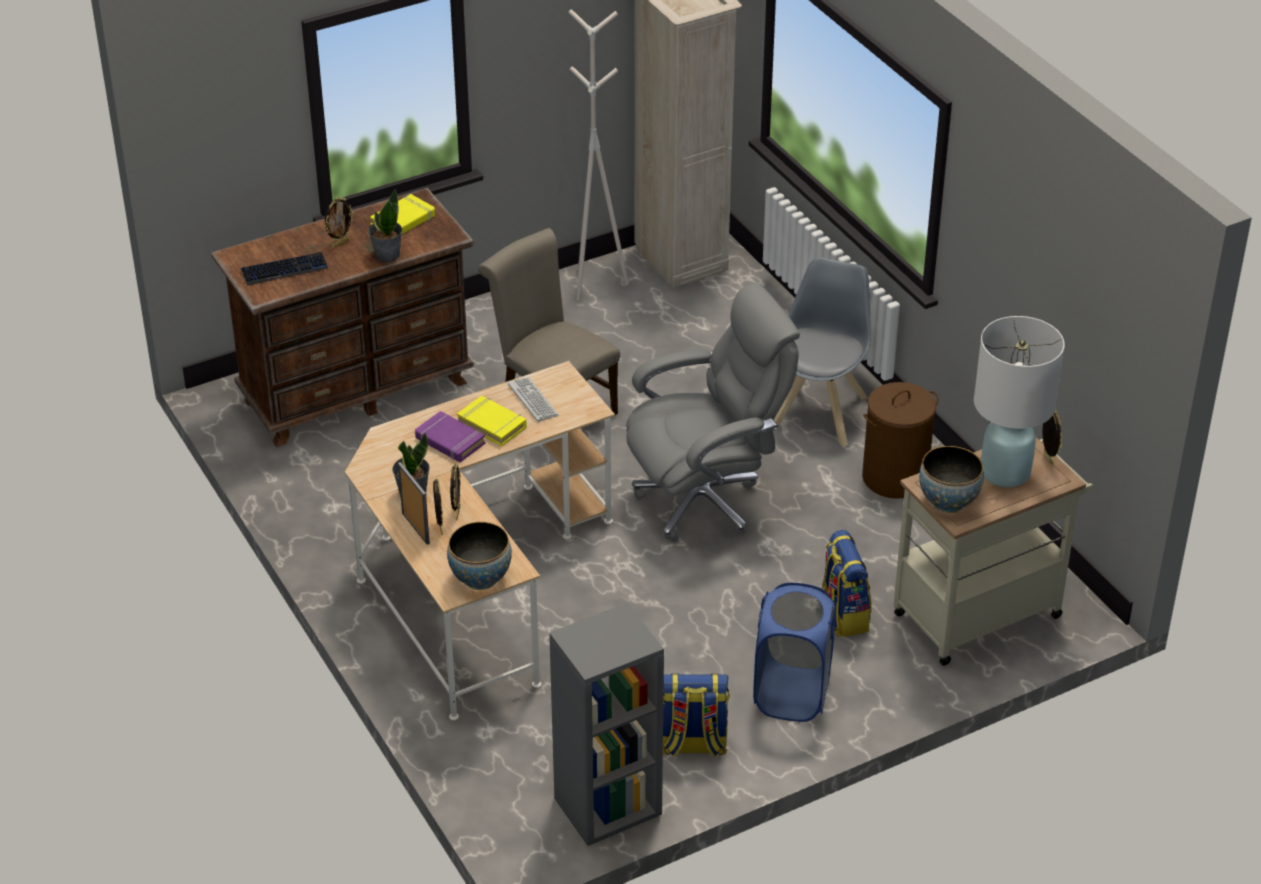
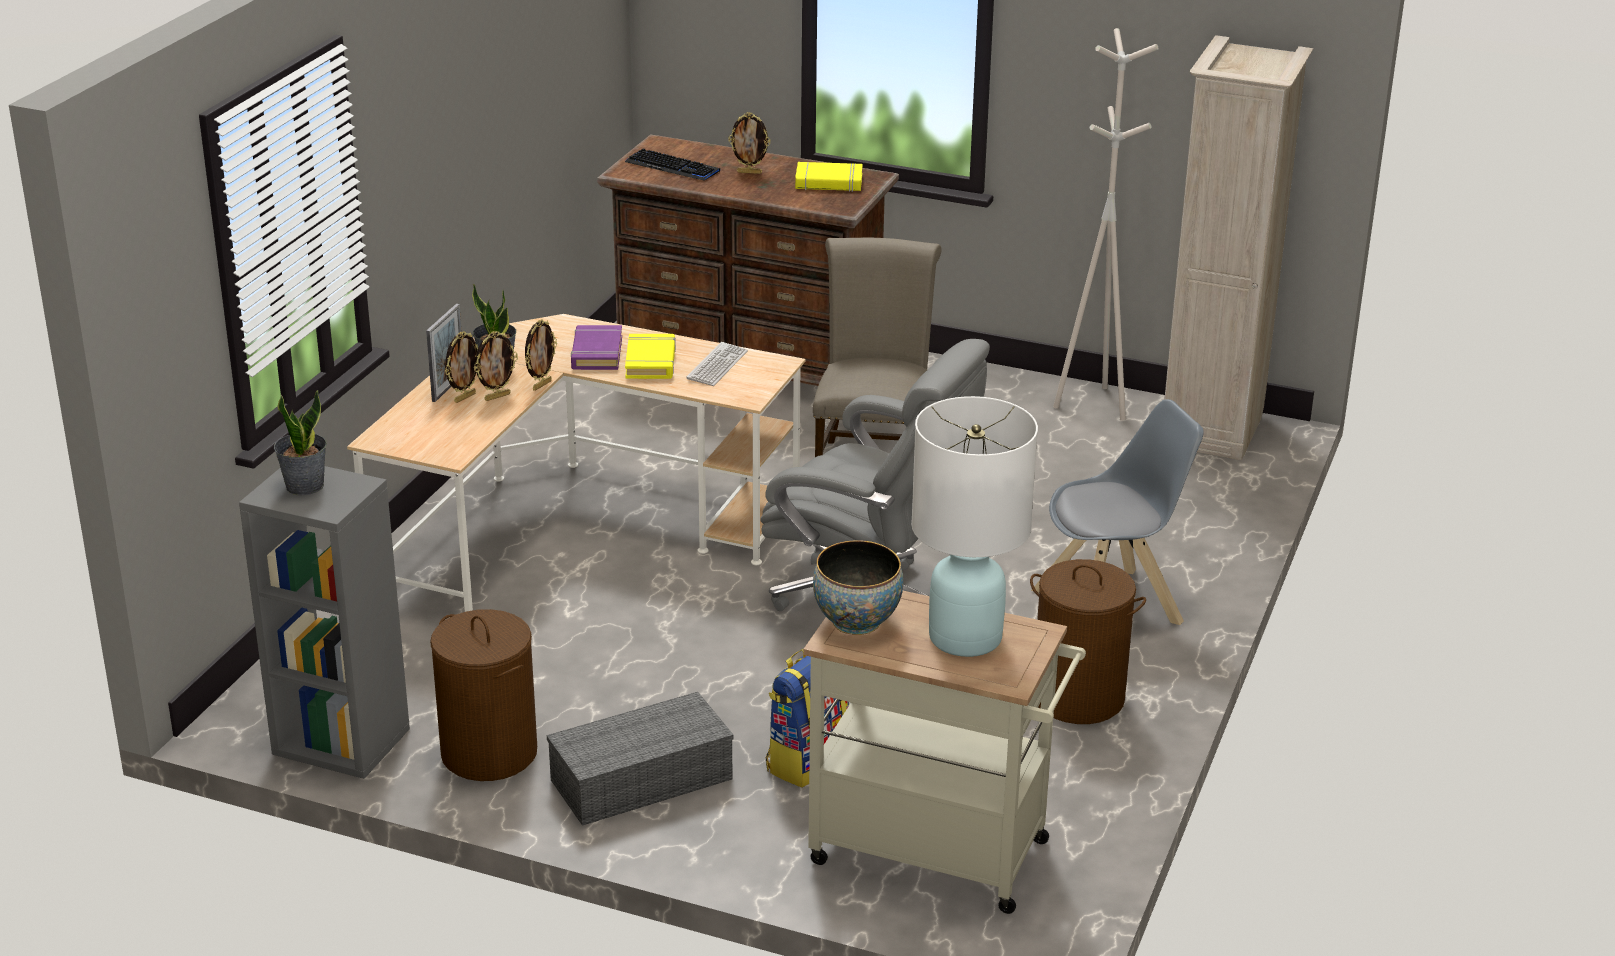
camera: 50 degrees right, 10 degrees down
(387, 255) = (766, 195): potted plant -> potted plant (304, 485)
(480, 578) = (416, 444): bowl -> none
(692, 745) = (488, 752): backpack -> brown laundry basket
(792, 694) = (640, 781): blue laundry basket -> grey storage box
(1048, 459) = (1033, 657): picture frame -> picture frame (541, 385)

